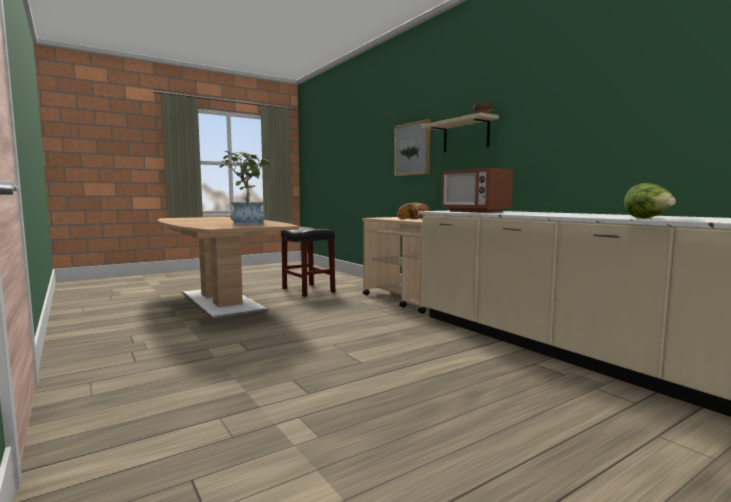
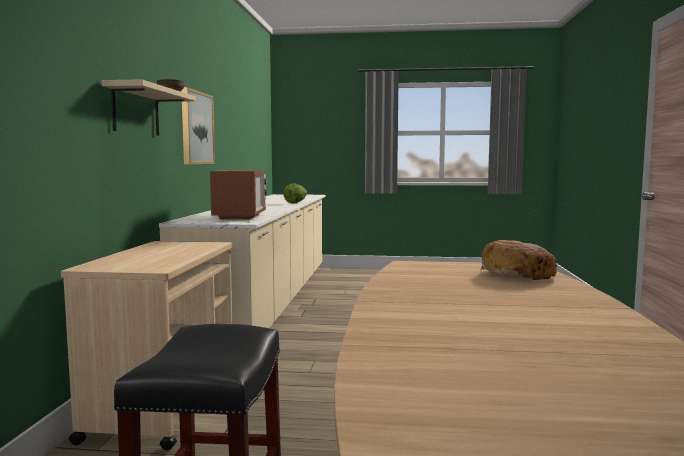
camera: 140 degrees left, 0 degrees up
(247, 223) = (450, 285): potted plant -> none
(412, 149) = (57, 108): picture -> picture (196, 128)
(414, 219) = (161, 252): bread -> bread (518, 274)

